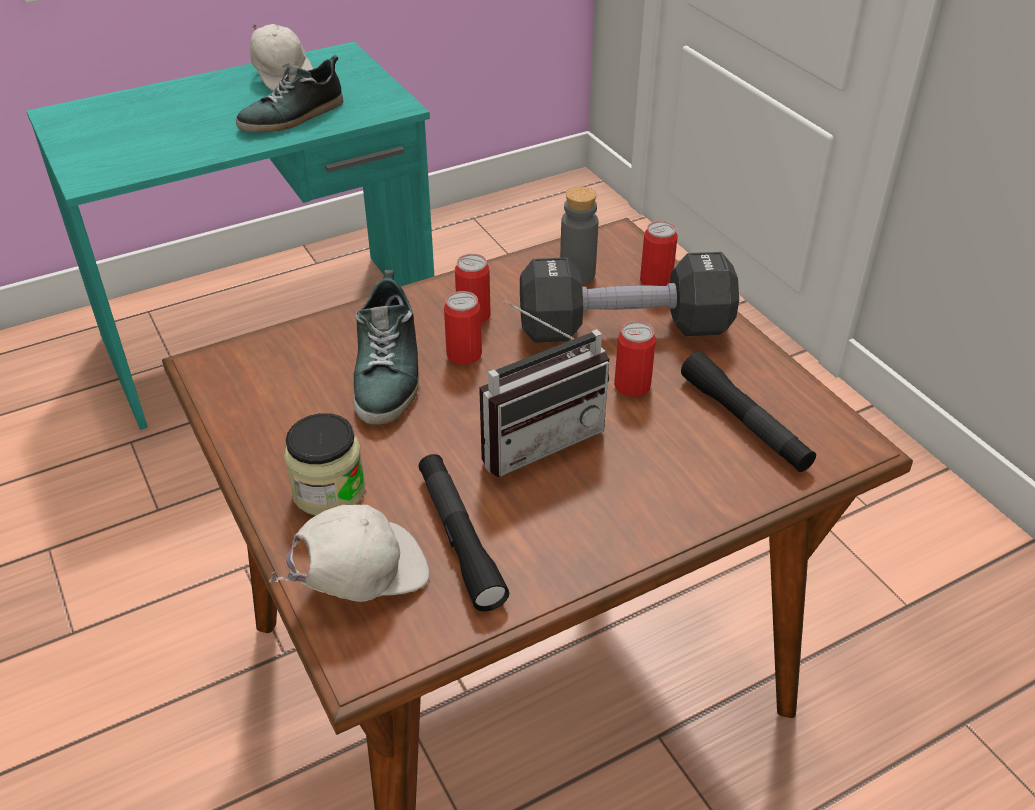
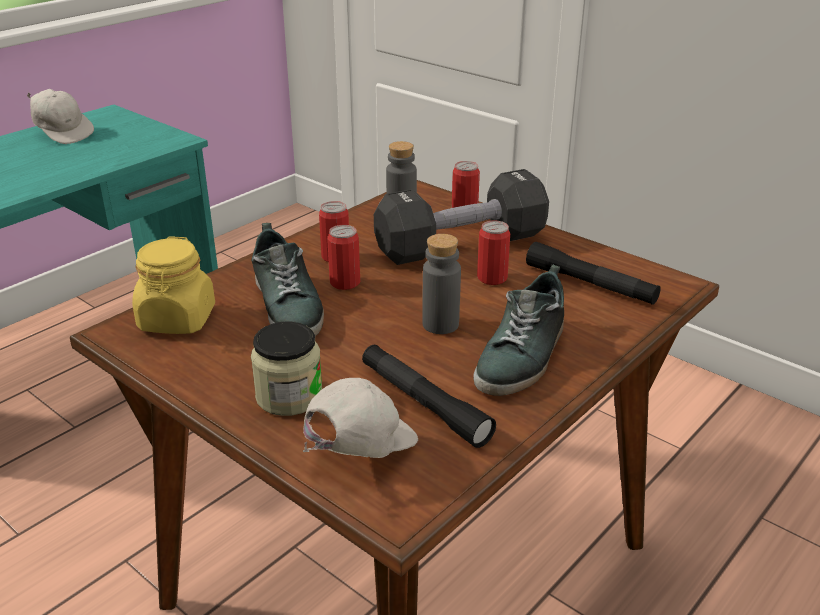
camera: 20 degrees left, 10 degrees down
(269, 364) = (177, 320): none -> yellow jar
(293, 116) = (88, 157): shoe -> shoe (523, 356)
(536, 437) = (440, 324): radio -> grey bottle

